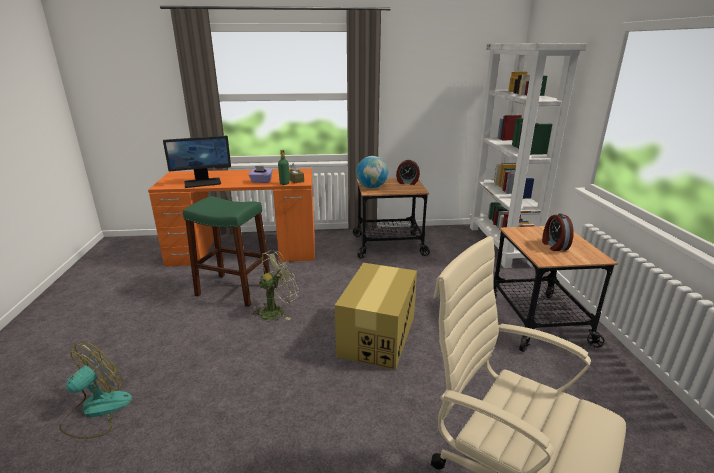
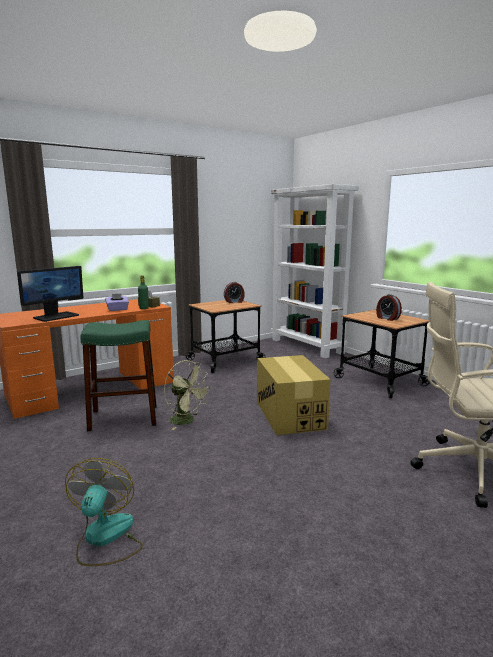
camera: 30 degrees left, 10 degrees down
(276, 310) = (186, 421): green fan -> green fan turned 105 degrees clockwise
(372, 187) = (211, 307): globe -> none

